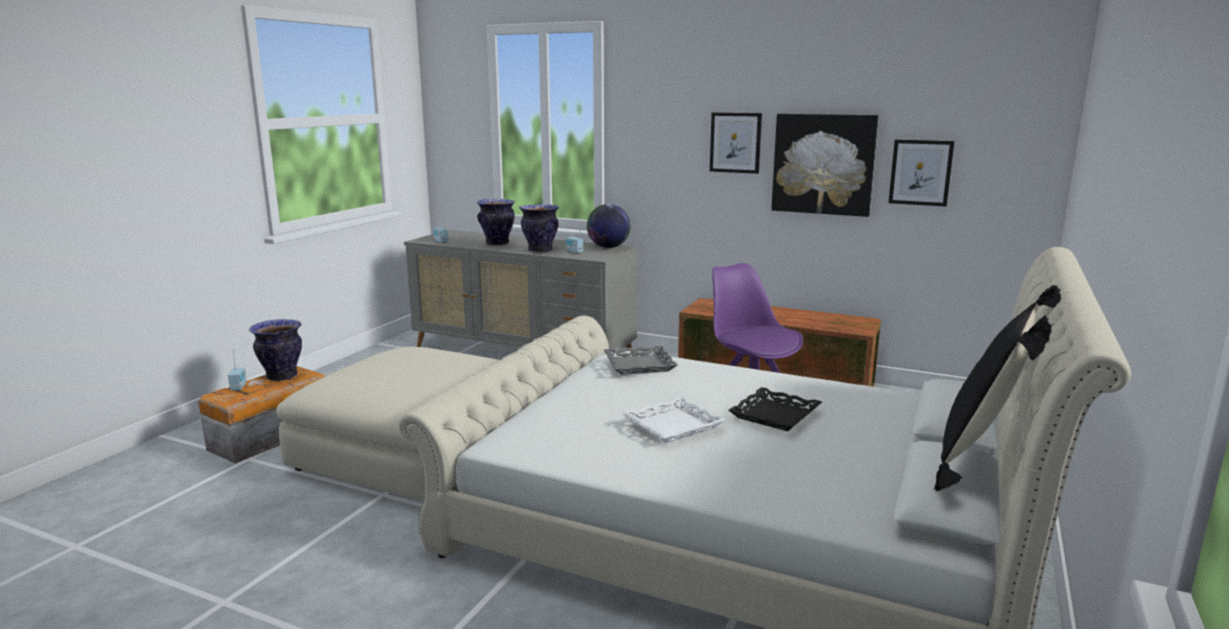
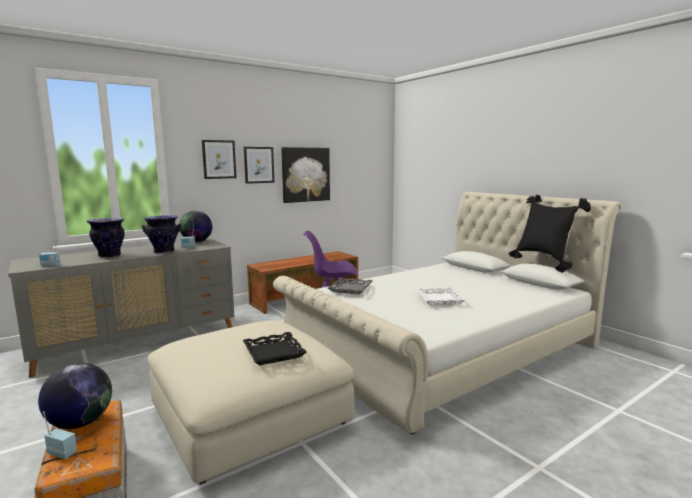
camera: 60 degrees left, 5 degrees down
(281, 376) = (80, 423): vase -> globe
(775, 415) = (443, 283): black tray -> black tray (274, 352)
(920, 172) = (346, 176): picture -> picture (219, 159)

